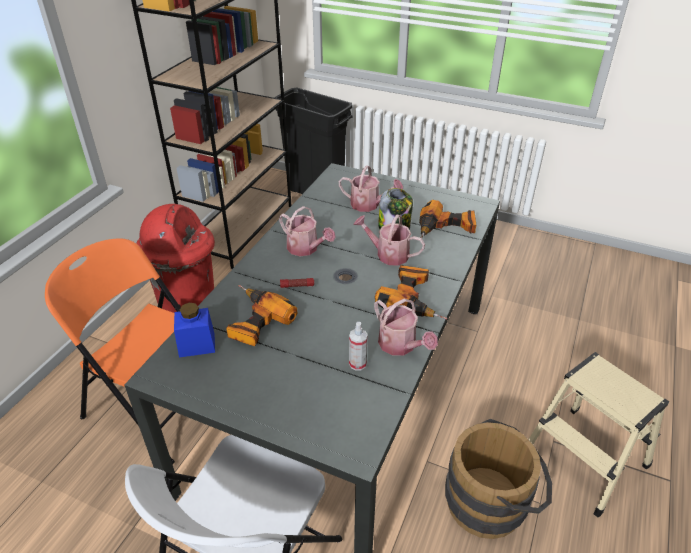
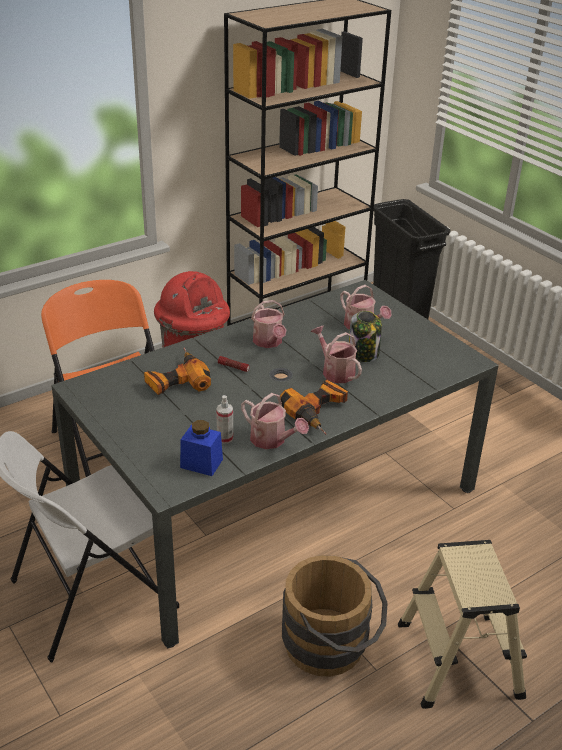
camera: 30 degrees right, 5 degrees down
(197, 345) = (120, 379): blue jar -> blue jar (201, 463)
(401, 346) = (272, 440): watering can -> watering can turned 45 degrees counterclockwise
(446, 230) = (412, 371): power drill -> none

